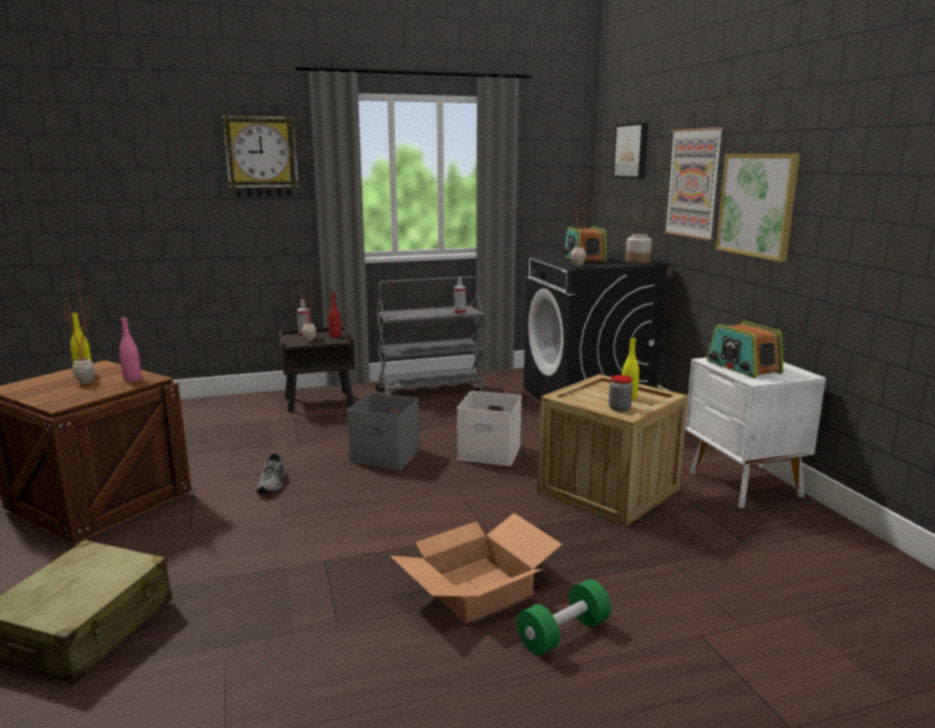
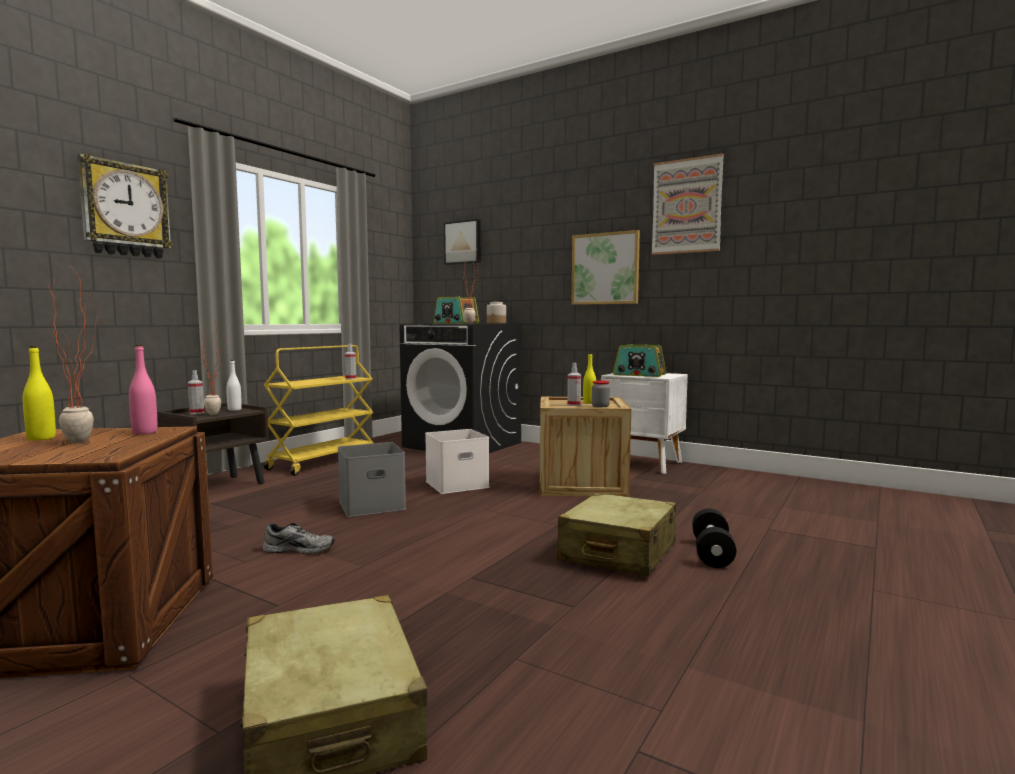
camera: 40 degrees left, 10 degrees down
(273, 484) = (300, 549): grey shoe -> grey shoe turned 45 degrees counterclockwise
(335, 336) = (234, 409): red bottle -> white bottle
(430, 391) = (323, 461): grey cart -> yellow cart
(476, 590) = (618, 552): cardboard box -> beige suitcase
(563, 634) = (712, 553): green dumbbell -> black dumbbell
(600, 397) = (574, 405): none -> spray bottle
(693, 183) = (538, 260): picture -> picture (686, 206)

